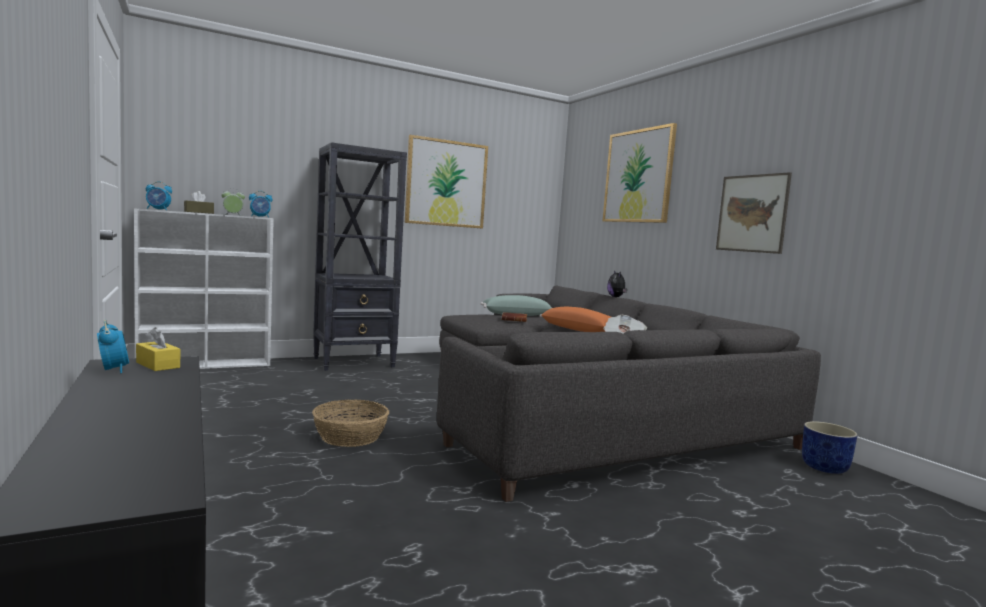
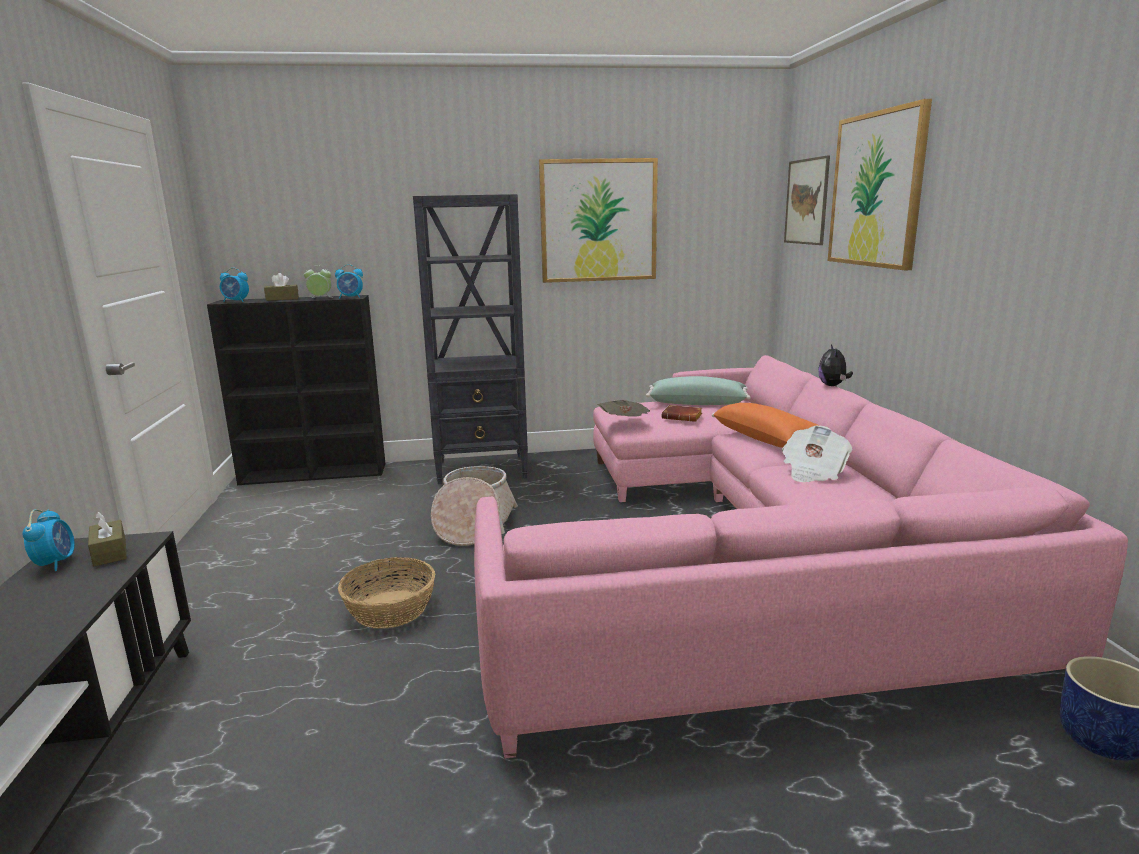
camera: 20 degrees right, 10 degrees up
(158, 365) = (110, 552): yellow tissue box -> brown tissue box
(207, 364) = (315, 473): white bookcase -> black bookcase
(375, 391) = (474, 524): none -> basket
(476, 322) = (624, 423): none -> newspaper
(586, 402) = (754, 555): grey sofa -> pink sofa
(752, 213) = (1038, 265): picture -> picture (806, 201)

